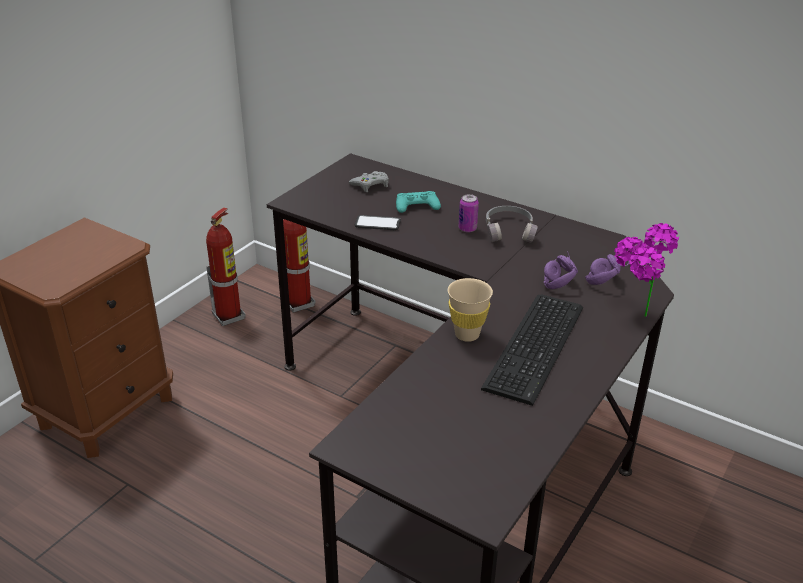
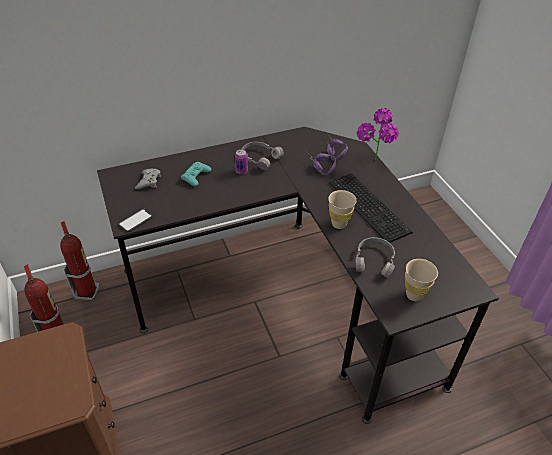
camera: 55 degrees left, 10 degrees up
(377, 223) = (196, 201): phone -> phone (135, 221)
(405, 450) = (414, 295): none -> beige cup
(433, 390) = (375, 260): none -> grey headphones

